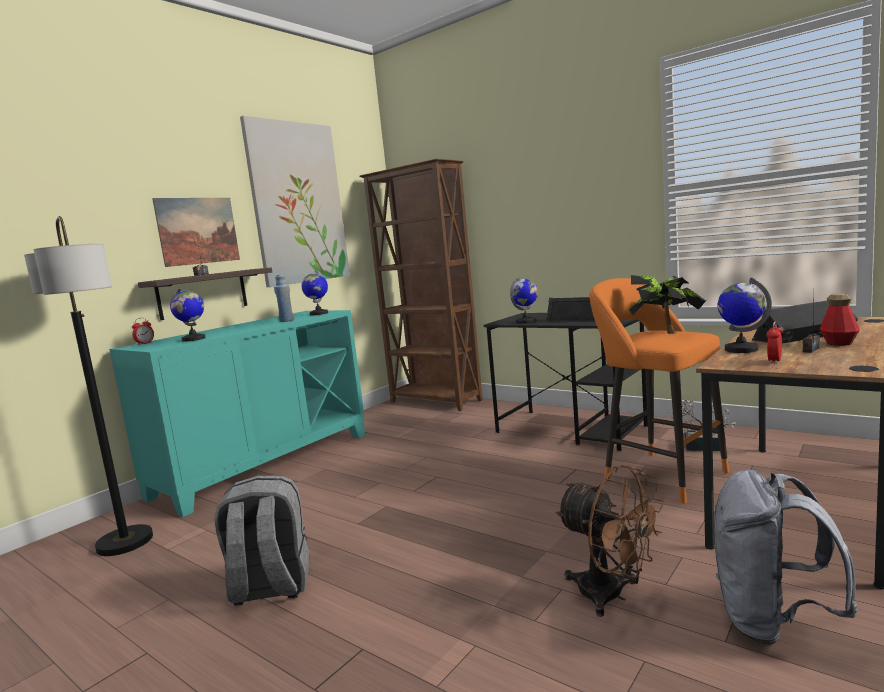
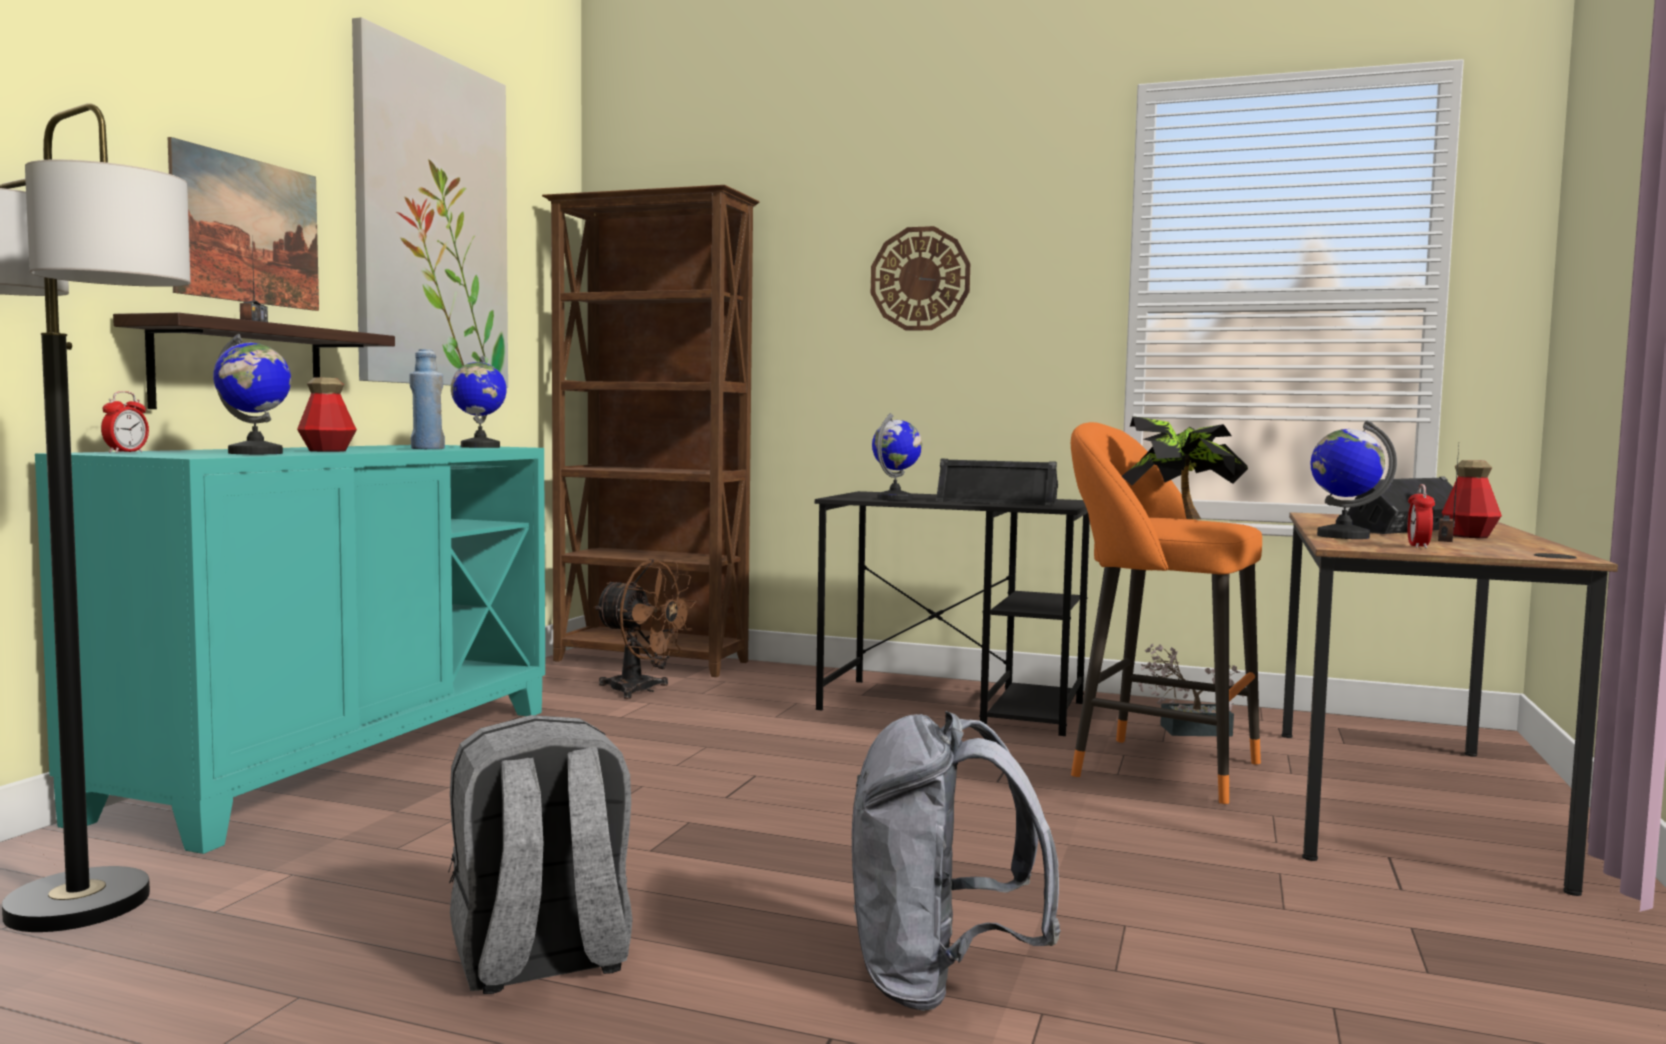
camera: 20 degrees left, 5 degrees down
(233, 331) = (327, 451): none -> bottle
(548, 192) = (920, 279): none -> wall clock
(612, 595) = (1214, 928): brown fan -> brown fan (642, 690)
(772, 622) = (1471, 943): grey backpack -> grey backpack (938, 980)

